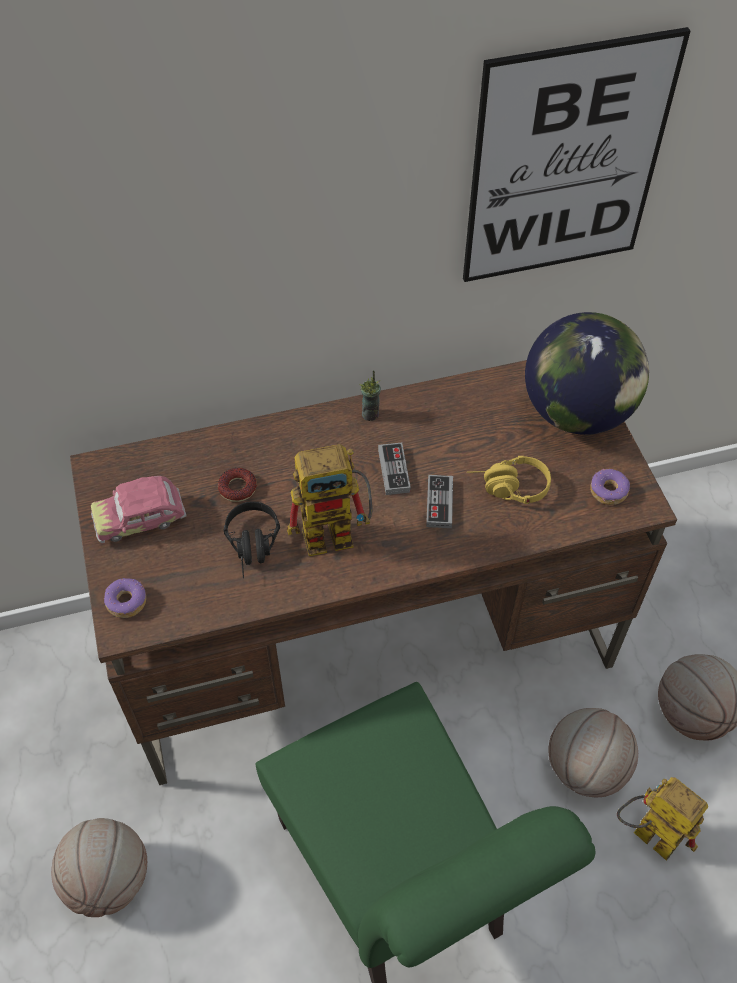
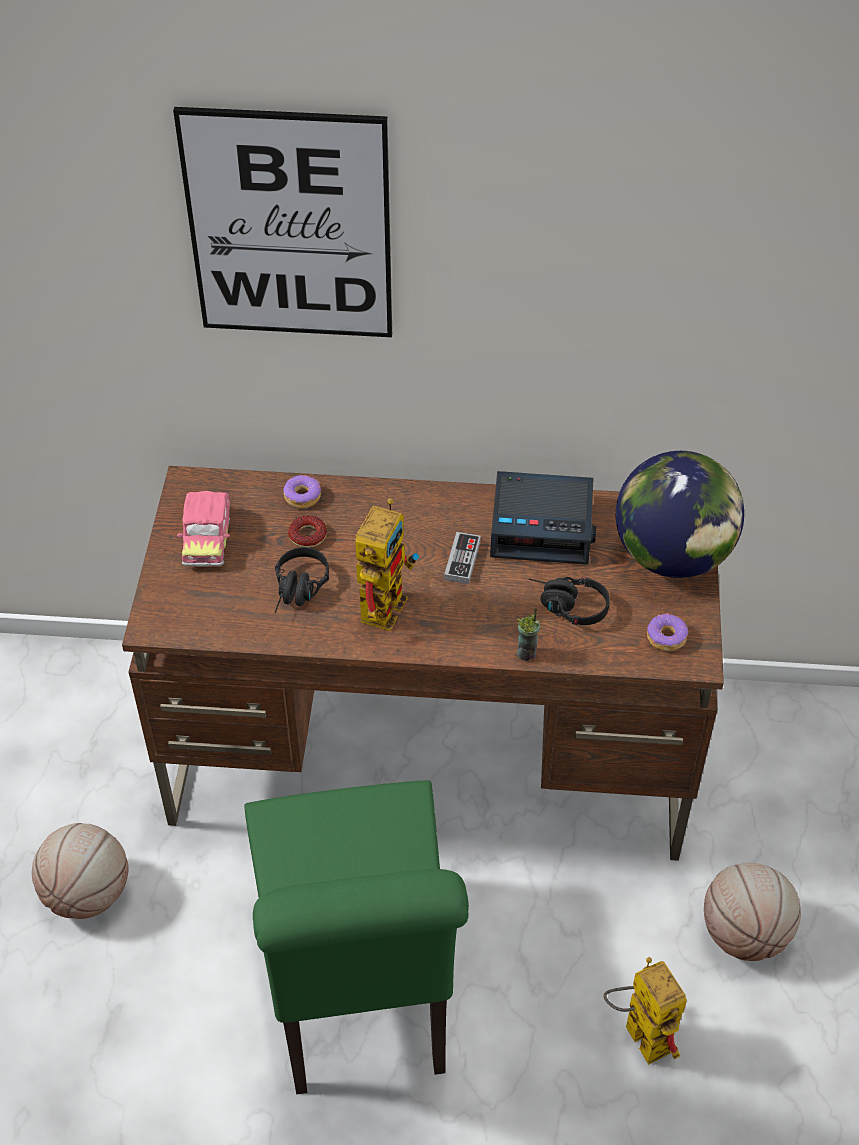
camera: 20 degrees right, 5 degrees down
(126, 601) = (165, 605): donut -> donut (302, 496)
(140, 519) = (207, 538): toy car -> toy car turned 90 degrees counterclockwise
(338, 531) = (383, 599): toy robot -> toy robot turned 75 degrees counterclockwise
(370, 414) = (464, 503): cup -> cup (527, 653)
(439, 503) = (492, 602): game controller -> none
(451, 417) = (542, 526): none -> alarm clock
(507, 488) = (566, 607): yellow headphones -> black headphones
(565, 163) = (687, 297): picture -> picture (289, 227)
(585, 768) = (602, 948): basketball -> none

